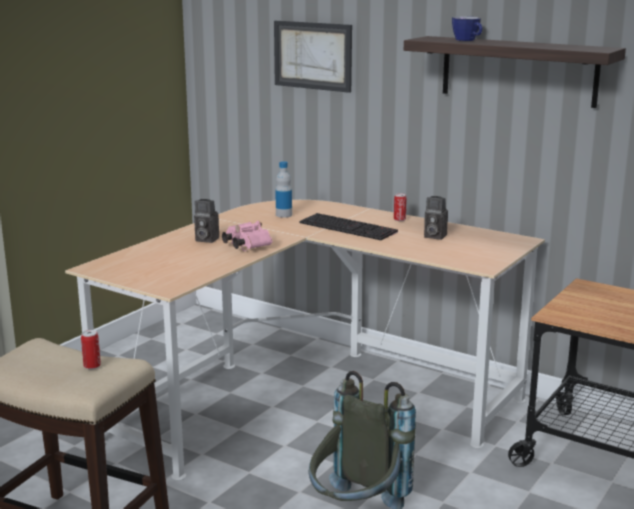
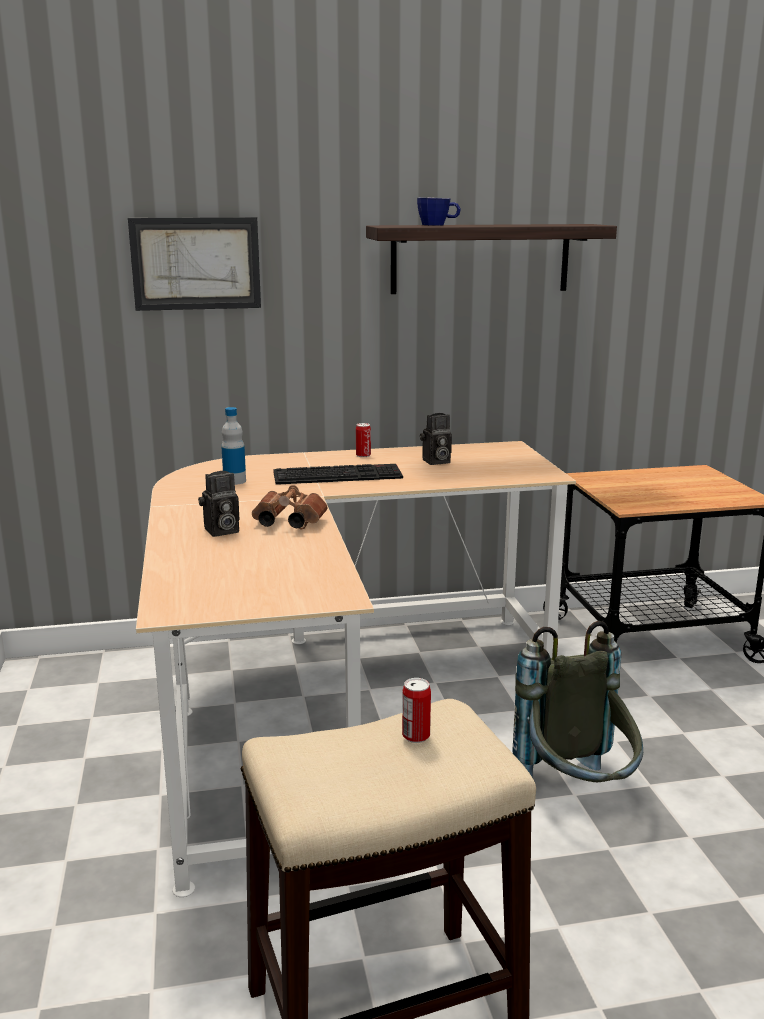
camera: 45 degrees left, 0 degrees up
(245, 245) = (286, 523): pink binoculars -> brown binoculars

